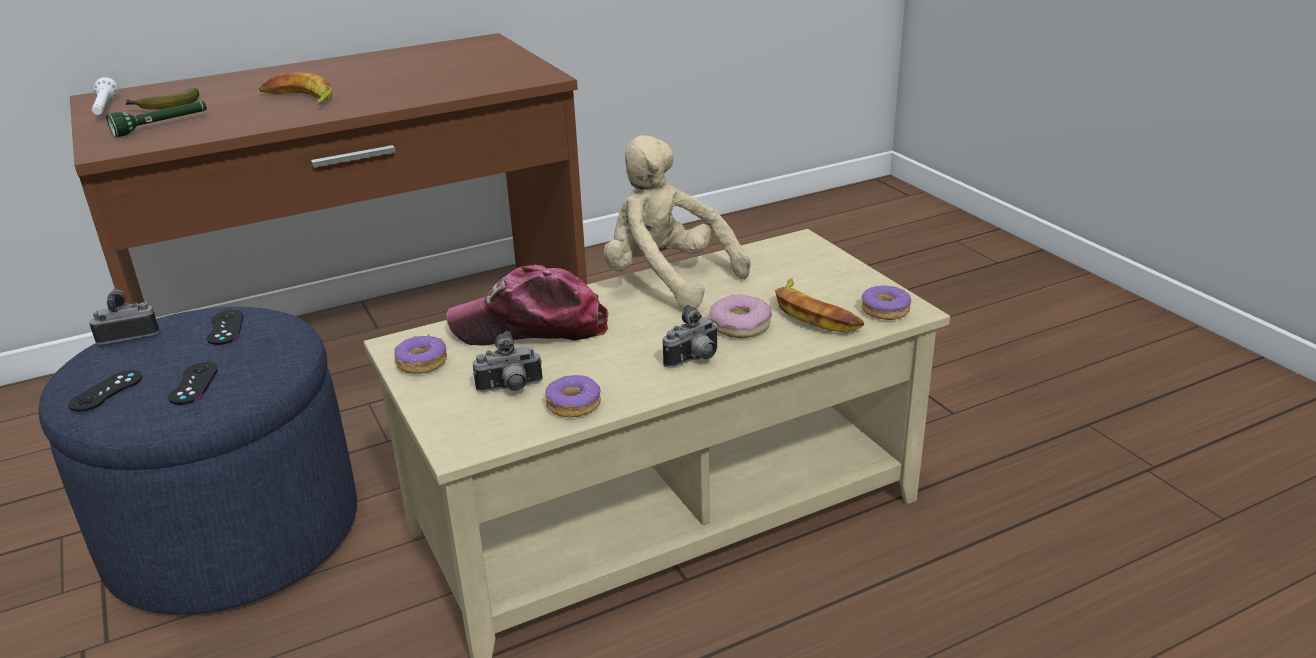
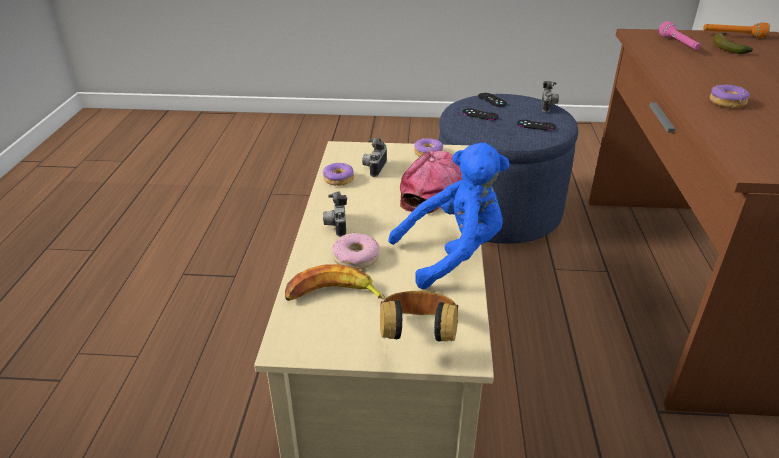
camera: 120 degrees right, 5 degrees up
(105, 109) = (732, 36): white flashlight -> orange flashlight
(162, 126) = (678, 44): green flashlight -> pink flashlight
(299, 99) = (725, 78): banana -> none
(666, 280) = (453, 254): beige plush toy -> blue plush toy
(811, 261) = (418, 338): none -> headphones
(885, 311) = (299, 332): donut -> donut (727, 103)

